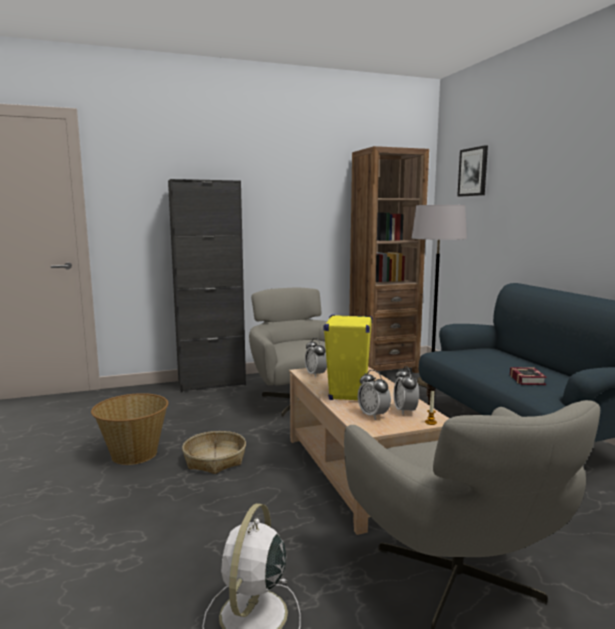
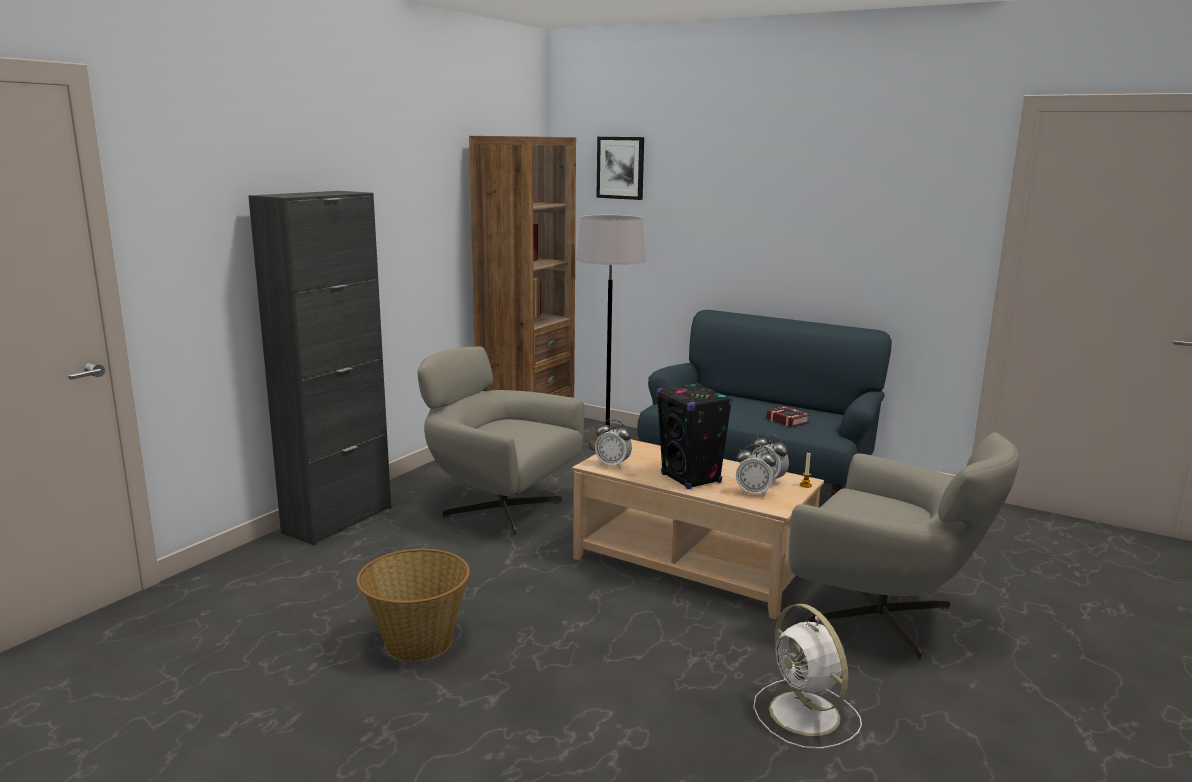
camera: 40 degrees left, 5 degrees up
(215, 460) = (530, 609): basket -> none
(348, 394) = (691, 479): yellow speaker -> black speaker

